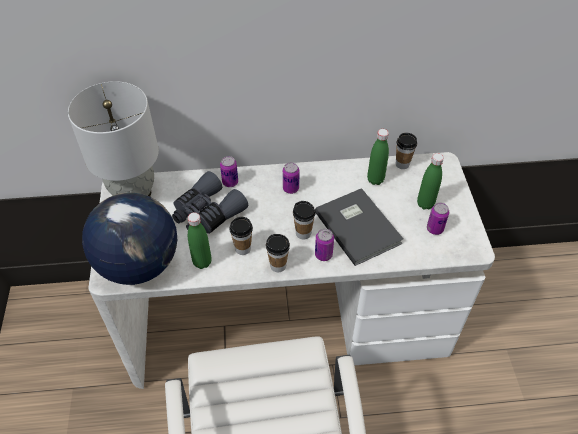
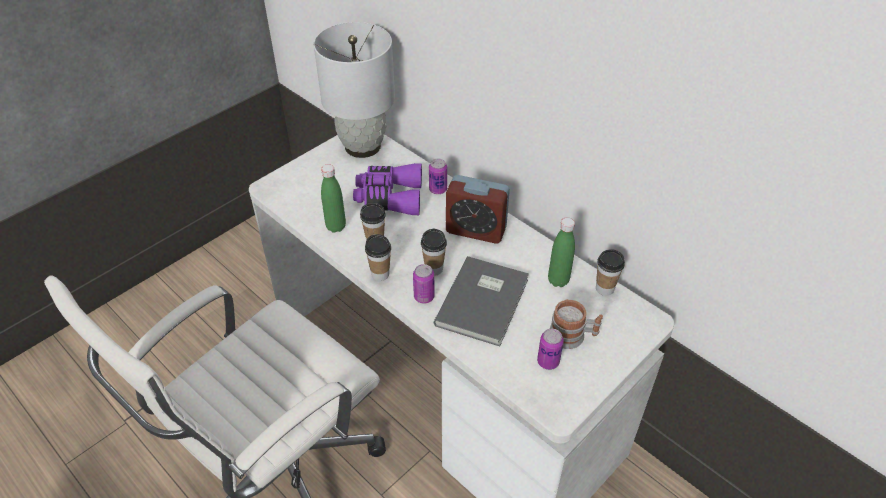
camera: 50 degrees right, 5 degrees down
(139, 264) = (298, 194): globe -> none
(207, 213) = (389, 197): grey binoculars -> purple binoculars
(290, 188) = (476, 230): can -> alarm clock
(425, 204) = (572, 336): green bottle -> mug

